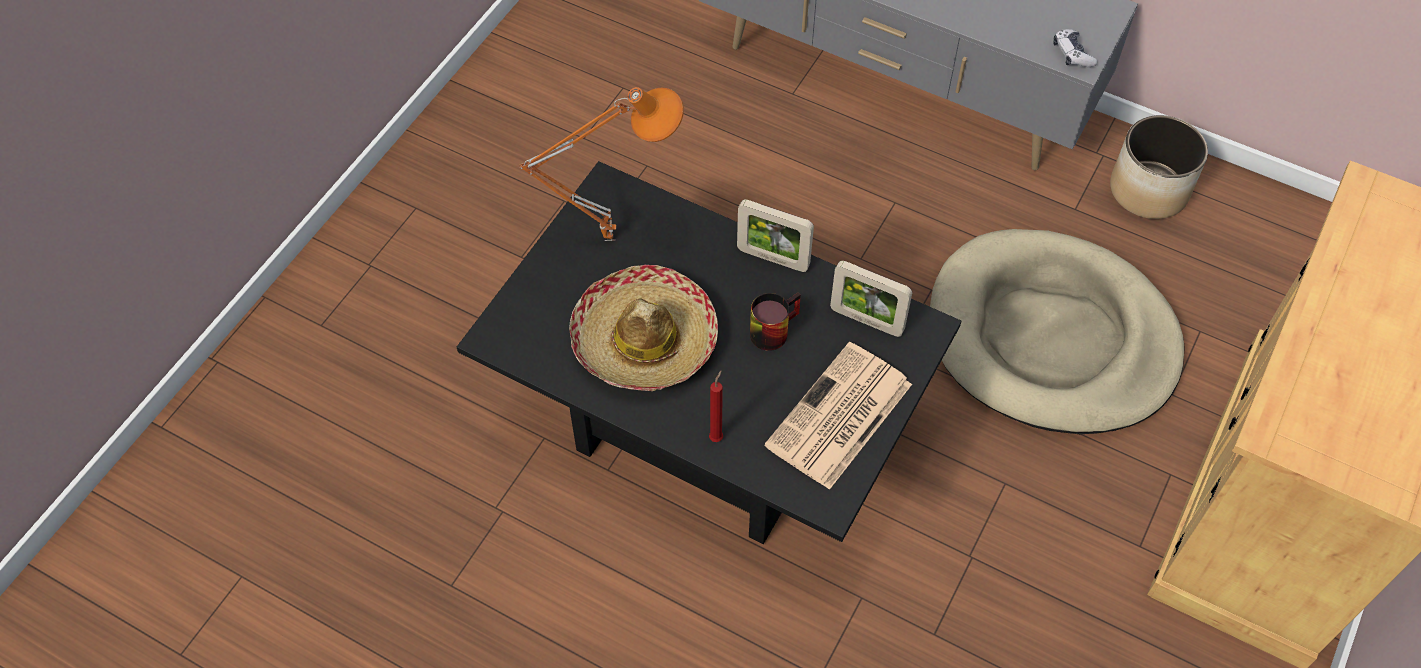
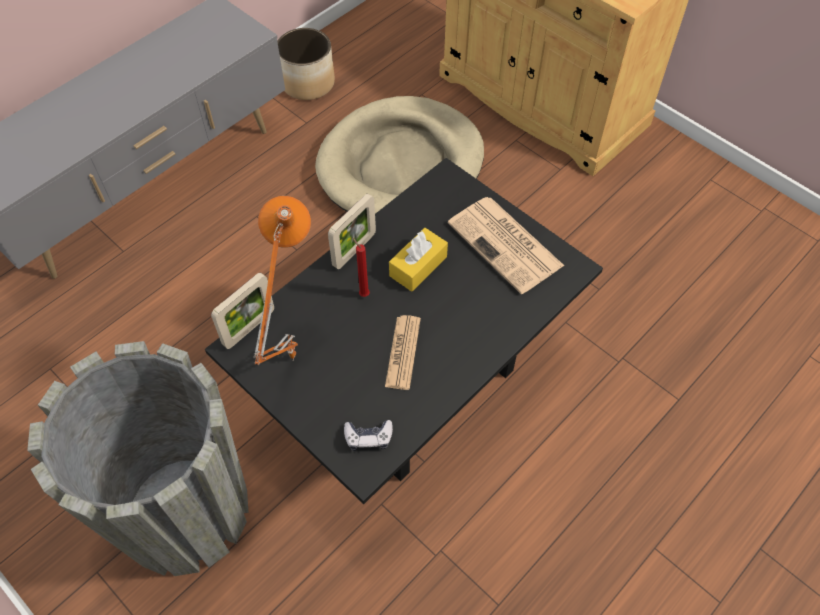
camera: 75 degrees left, 0 degrees up
(493, 257) = (184, 512): none -> grey planter
(645, 340) = (403, 352): hat -> newspaper
(717, 437) = (504, 323): red candle -> red candle (363, 293)
(771, 328) = (418, 266): mug -> yellow tissue box
(866, 320) = (429, 208): picture frame -> picture frame (249, 328)
(1072, 54) = (244, 36): game controller -> game controller (368, 437)

